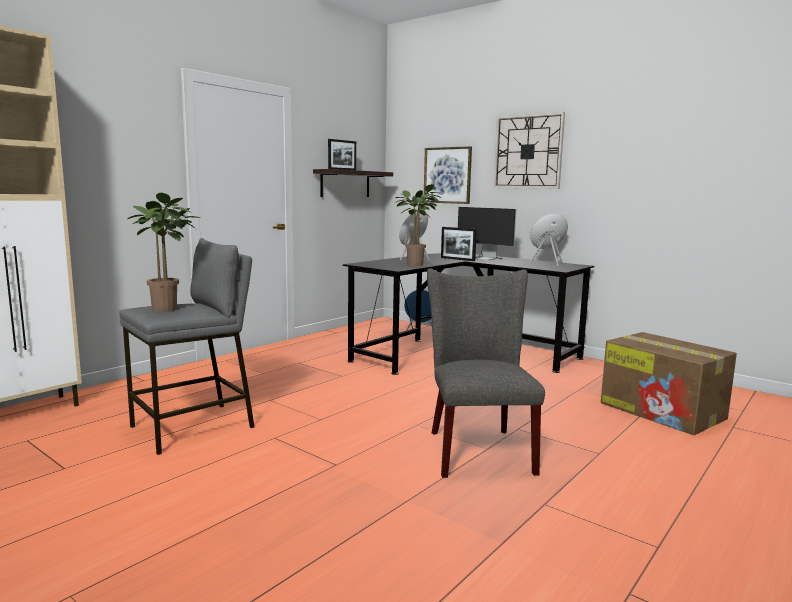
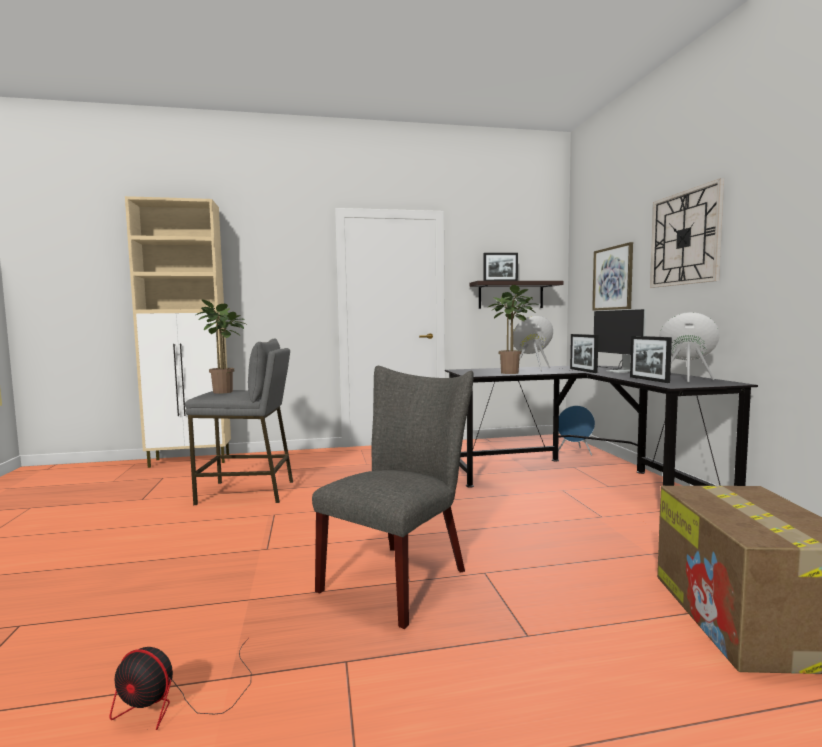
camera: 40 degrees right, 5 degrees down
(502, 569) = (179, 701): none -> fan
(529, 265) = (648, 380): none -> picture frame

